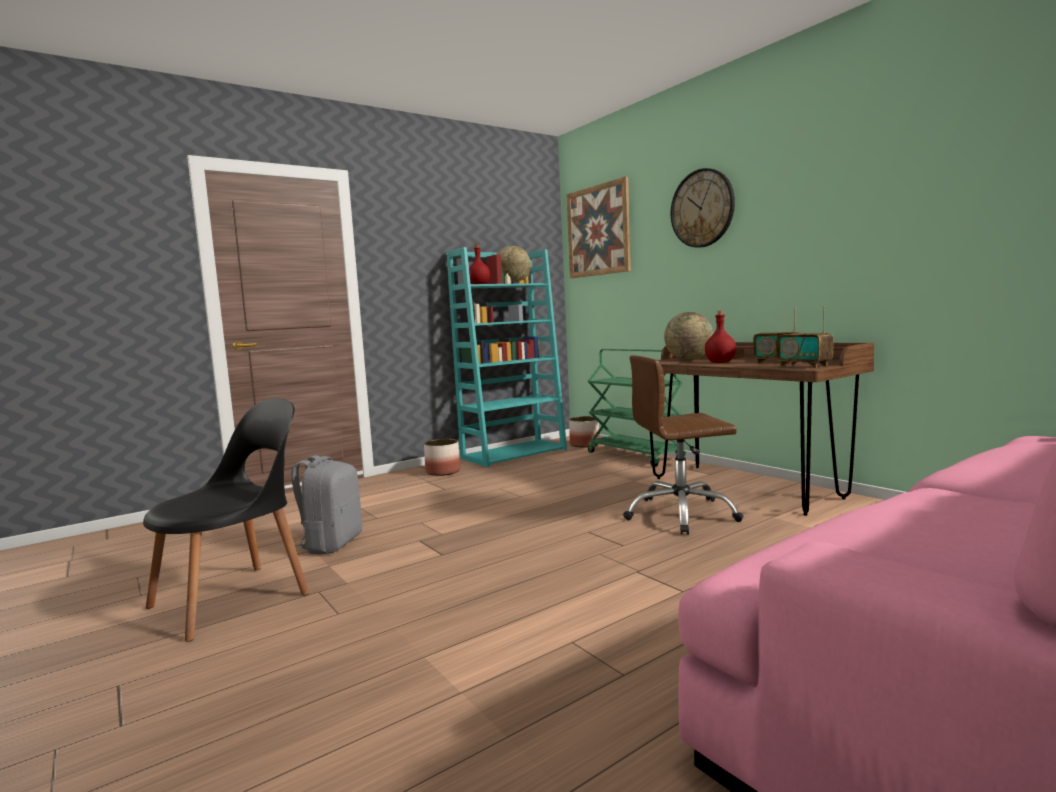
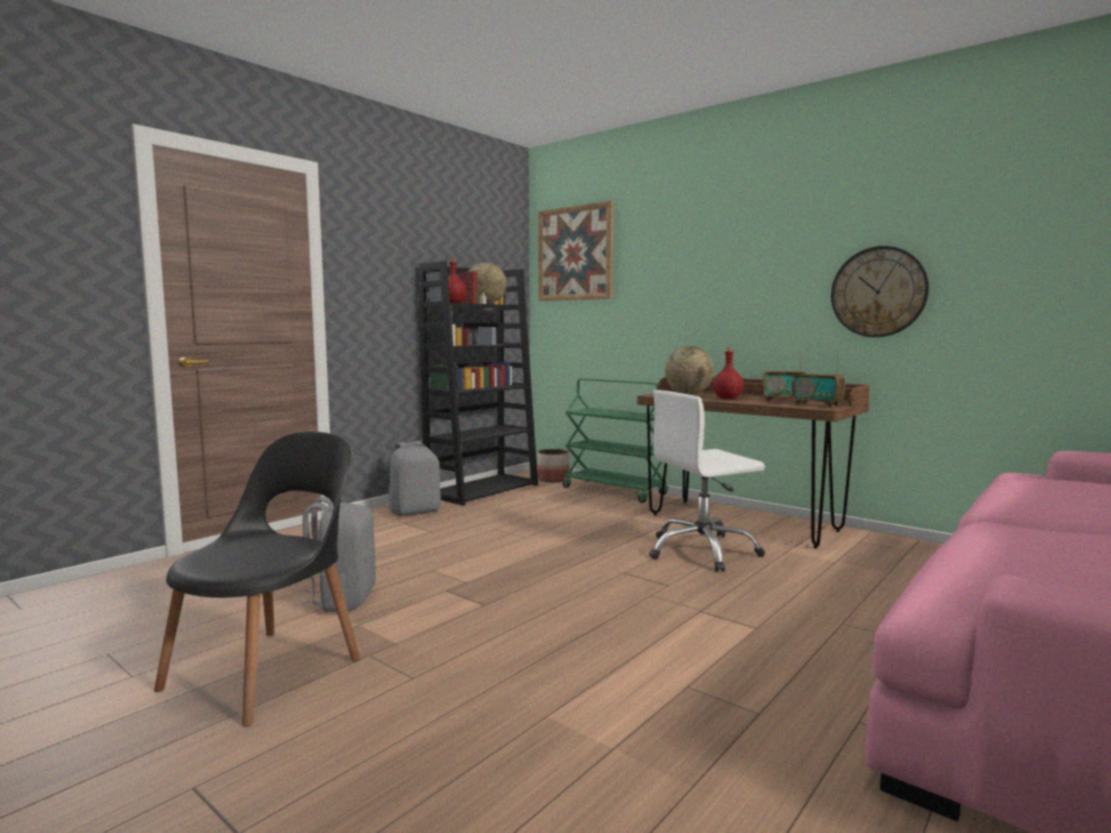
camera: 15 degrees left, 0 degrees up
(443, 472) = (415, 511): planter -> grey backpack
(514, 453) = (483, 490): turquoise bookcase -> black bookcase
(681, 514) = (702, 551): brown office chair -> white office chair
(702, 208) = (697, 242): wall clock -> wall clock (878, 292)

